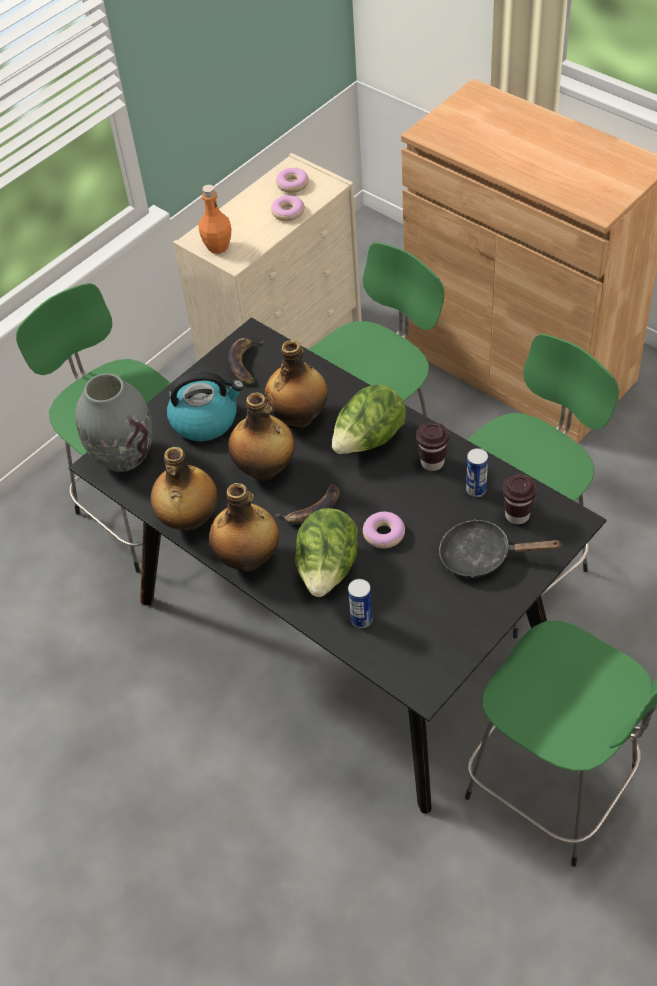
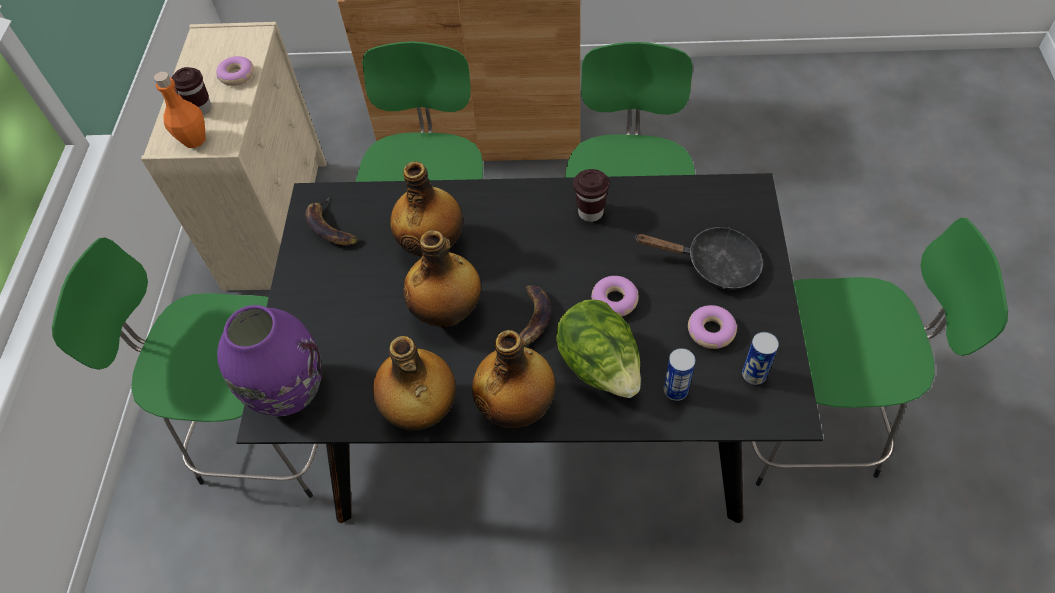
camera: 40 degrees left, 5 degrees up
(123, 456) = (288, 391): grey vase -> purple vase
(205, 420) = (342, 303): kettle -> none
(292, 184) = (218, 50): donut -> donut (711, 331)
(369, 441) = (517, 228): lettuce -> none
(476, 490) = (650, 213): can -> can (754, 375)
(482, 556) = (714, 265): black frying pan -> black frying pan turned 135 degrees counterclockwise
(517, 515) = (704, 213): brown cup -> brown cup (201, 108)

